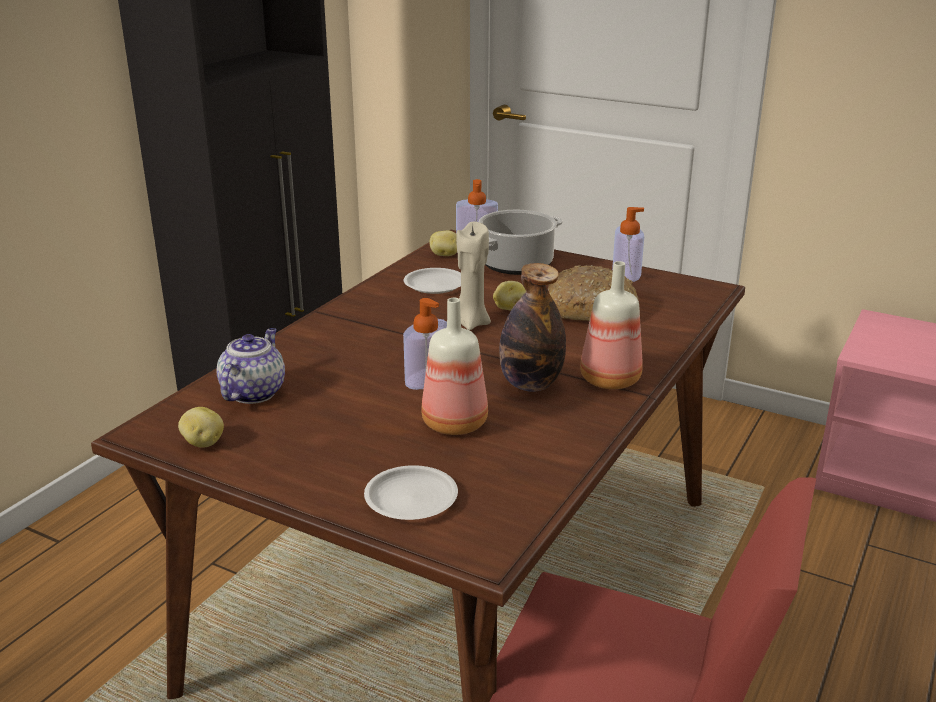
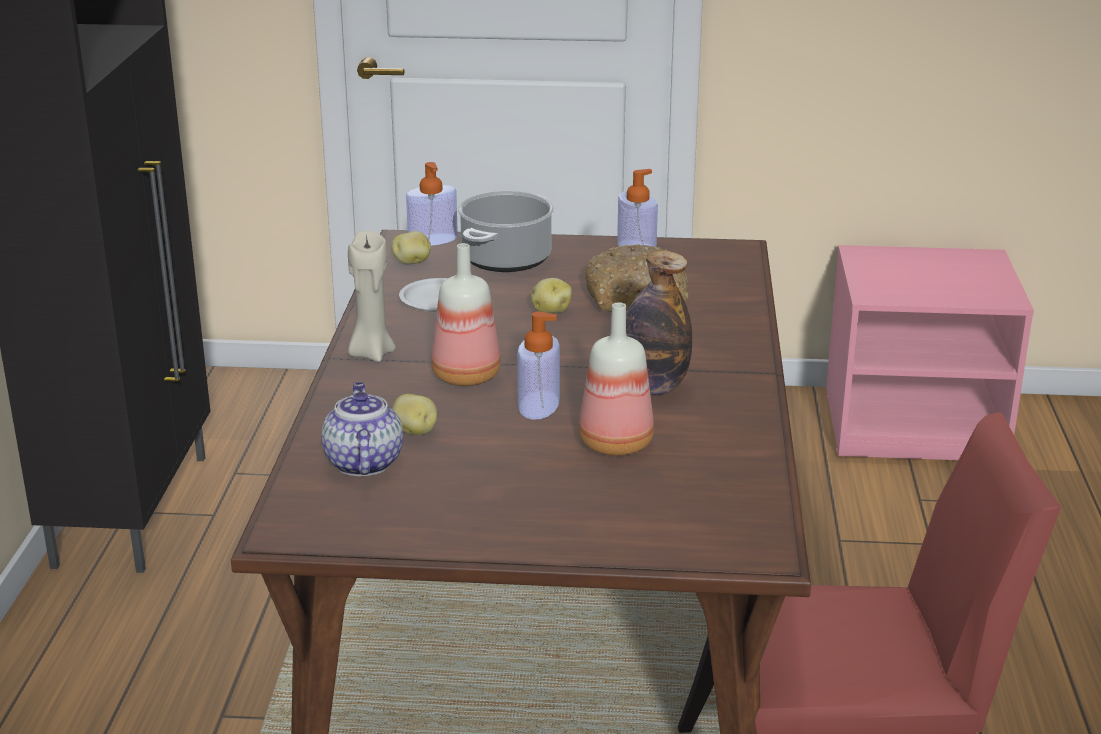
camera: 25 degrees left, 0 degrees up
(202, 443) = (368, 527): potato -> potato (414, 432)
(410, 499) = (646, 525): white plate -> none
(470, 323) = (524, 336): beige candle -> beige candle (371, 353)
(609, 381) = (726, 367): bottle -> bottle (466, 377)

